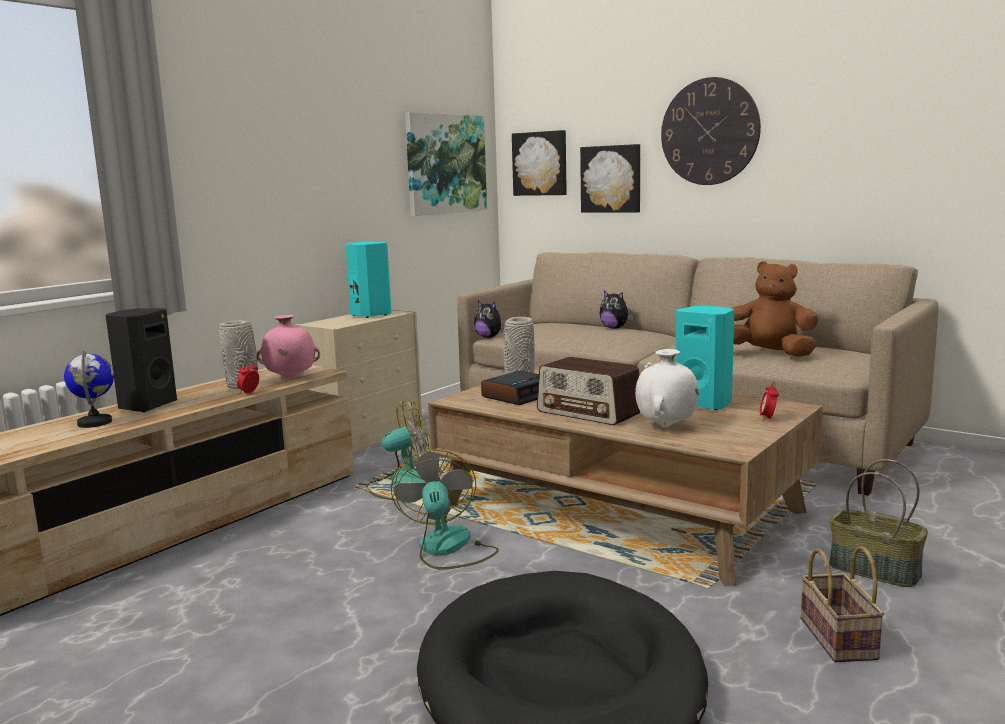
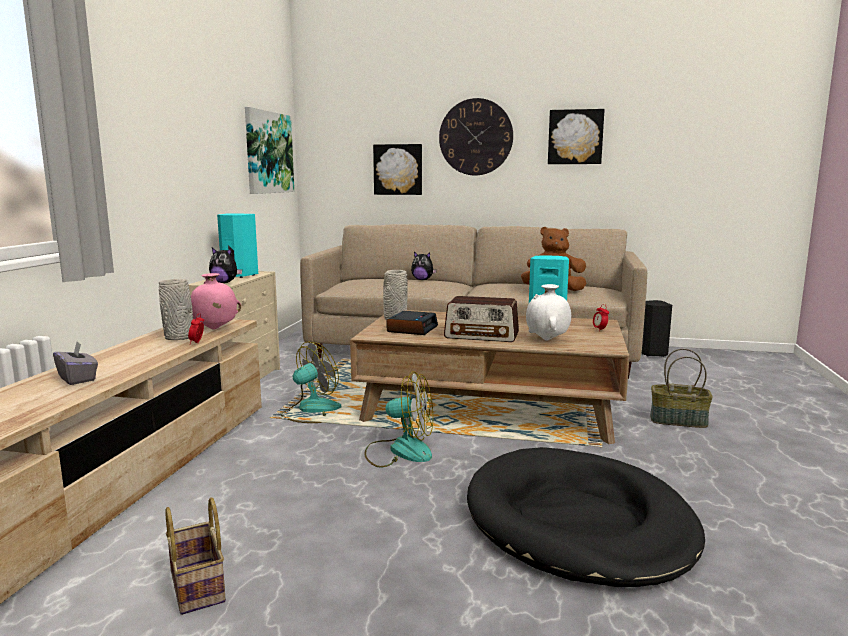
camera: 25 degrees left, 0 degrees up
(95, 423) = (78, 378): globe -> grey tissue box
(146, 406) = (107, 360): black speaker -> black speaker (651, 353)
(447, 549) = (400, 451): fan -> fan turned 135 degrees clockwise
(489, 337) = (327, 291): plush toy -> plush toy (225, 282)
(540, 163) = (337, 156): picture -> picture (575, 137)
(840, 640) = (704, 463): basket -> basket (199, 587)

